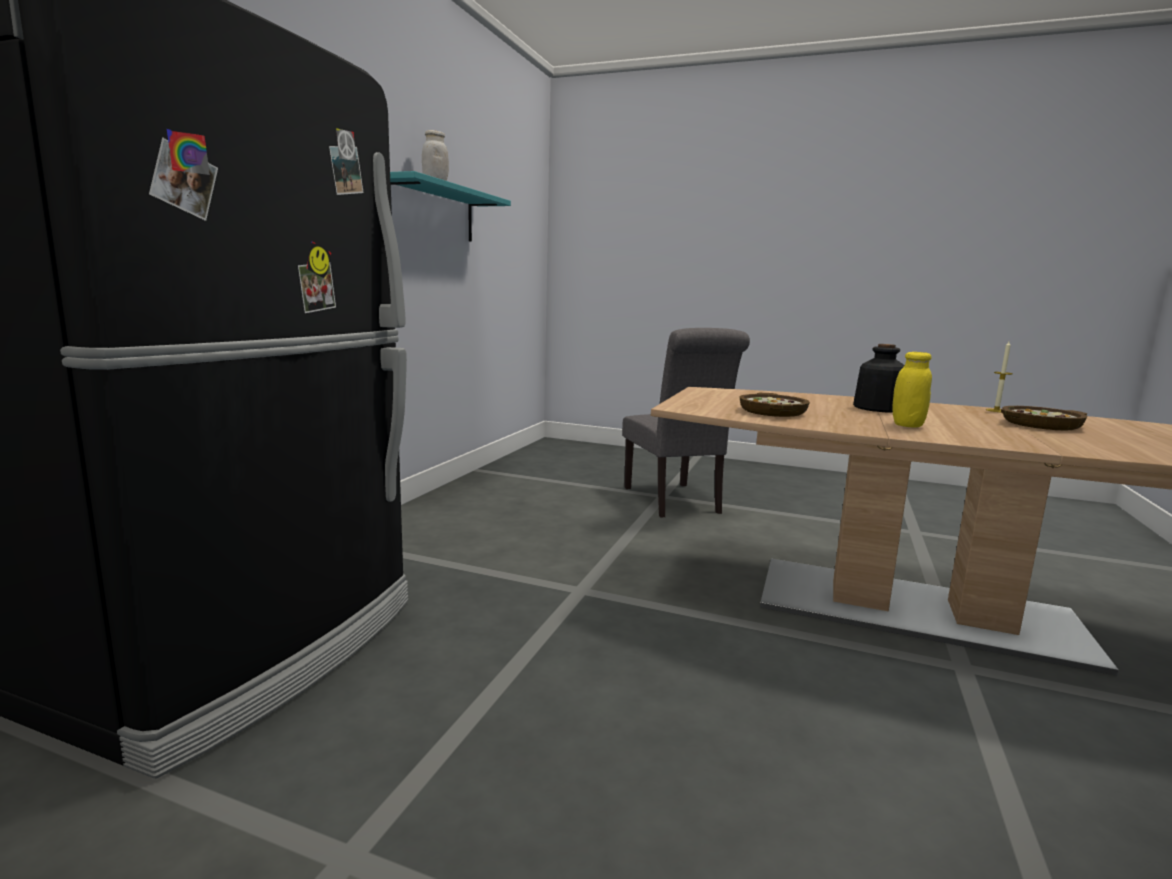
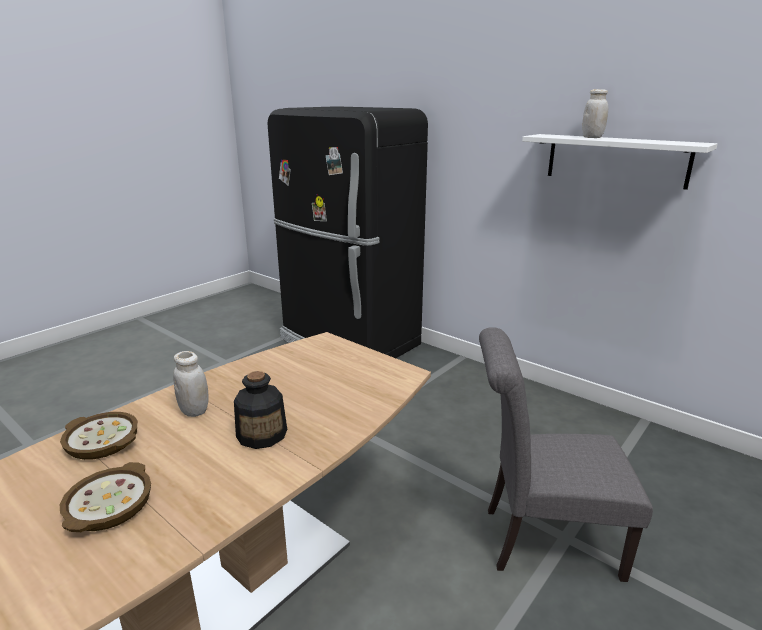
camera: 110 degrees right, 10 degrees up
(433, 212) = (616, 160): turquoise shelf -> white shelf
(773, 412) = (285, 371): bowl -> bowl (102, 442)
(907, 425) = (194, 411): yellow jar -> white jar
(996, 410) = (183, 534): candle -> none

